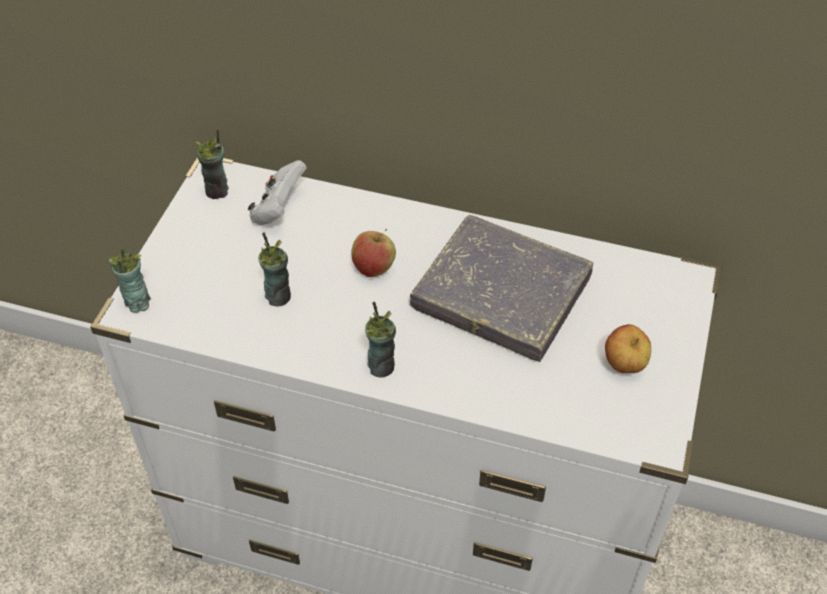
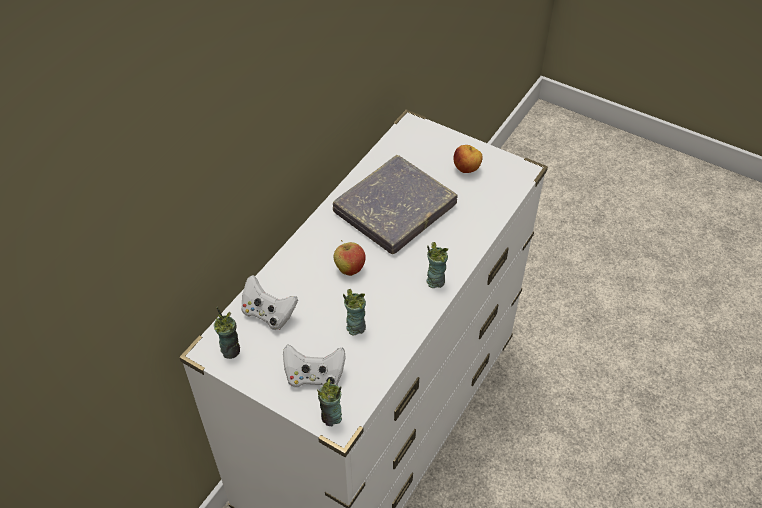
camera: 75 degrees left, 0 degrees up
(194, 273) = (314, 376): none -> white game controller

